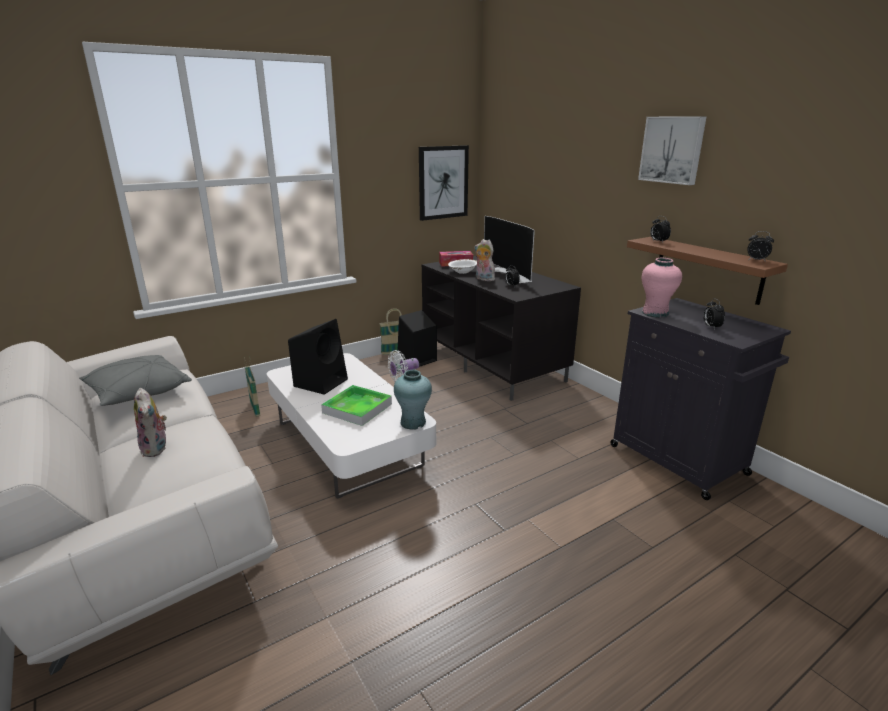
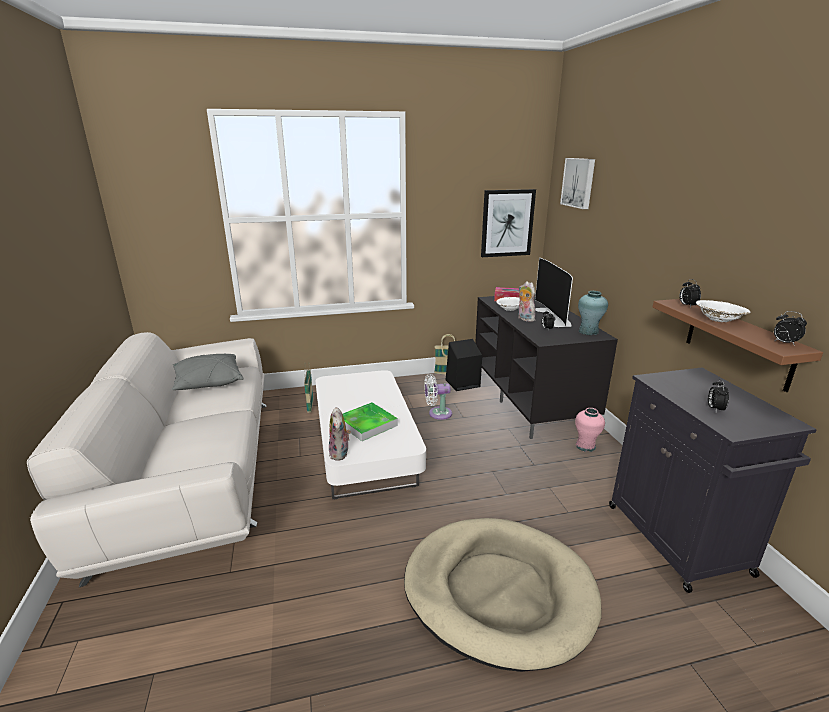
camera: 20 degrees right, 0 degrees up
(156, 448) = (193, 432): plush toy -> plush toy (340, 454)
(321, 382) = (352, 394): black speaker -> none
(413, 422) = (405, 447): turquoise vase -> turquoise vase (588, 331)
(553, 542) = (498, 592): none -> beige dog bed
(655, 313) = (661, 382): pink vase -> pink vase (585, 446)
(672, 150) = (714, 209): picture -> picture (579, 182)
(693, 249) = (719, 319): none -> white bowl

